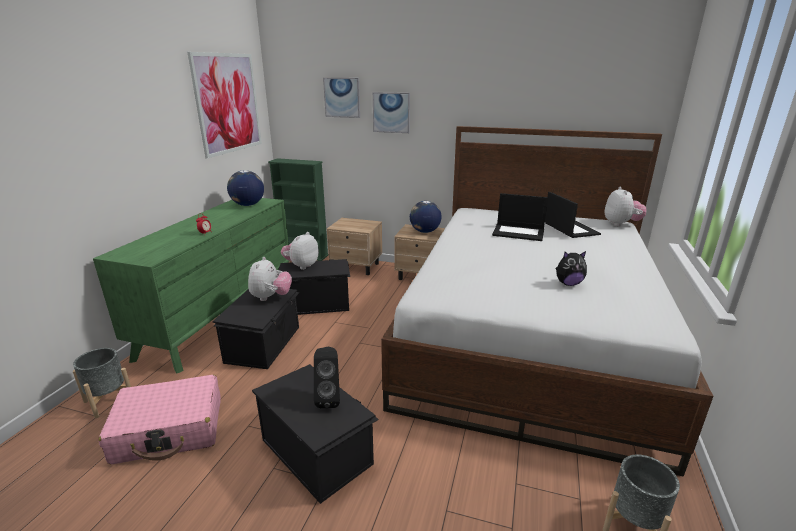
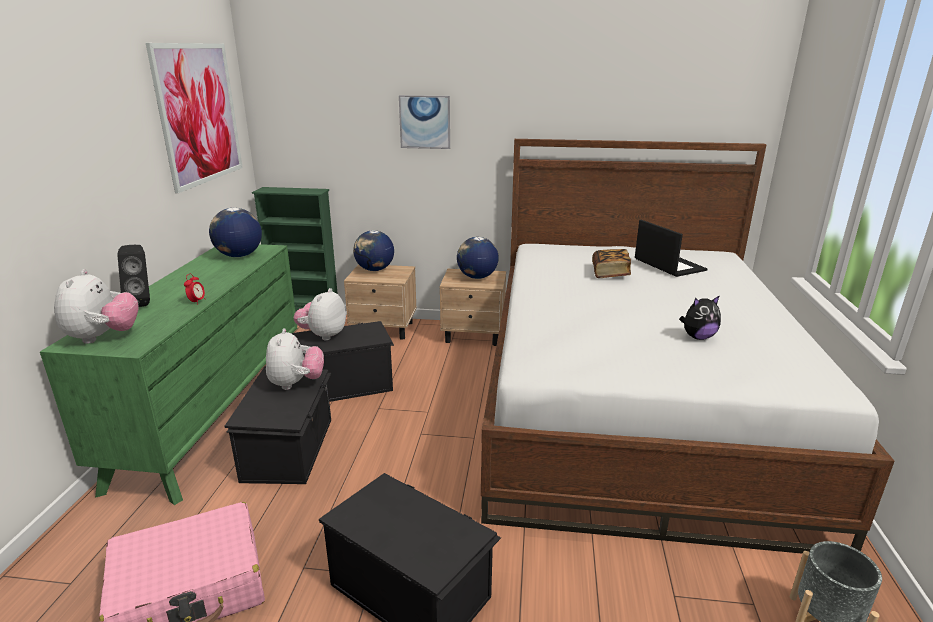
camera: 10 degrees left, 0 degrees up
(109, 401) = (81, 558): grey planter -> none
(329, 398) = (429, 517): black speaker -> black speaker (143, 302)
(342, 97) = (355, 102): picture -> none
(351, 222) = (374, 270): none -> globe
(519, 232) = (610, 273): laptop -> book
(621, 224) = (724, 255): plush toy -> plush toy (103, 337)

